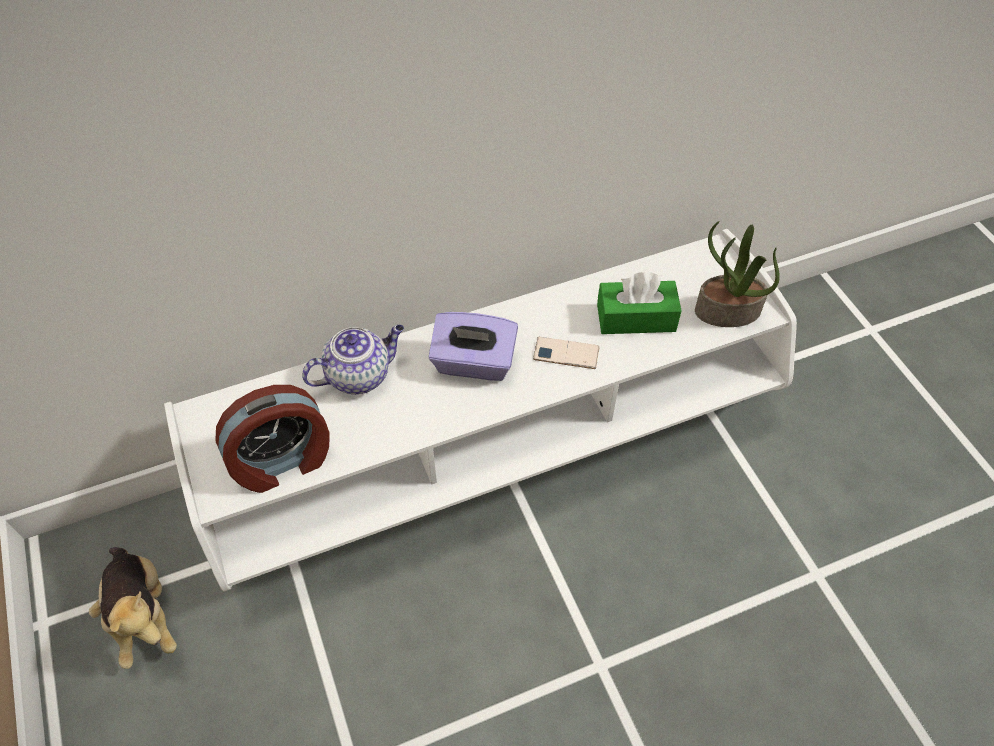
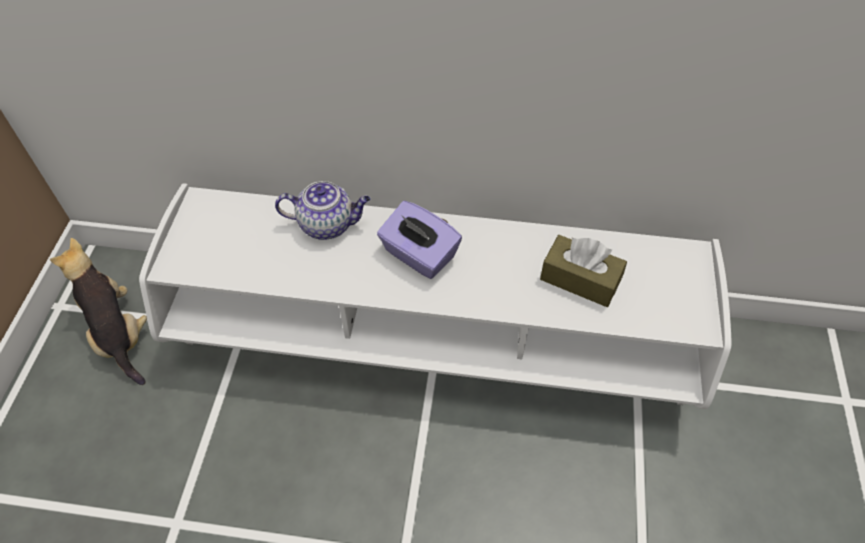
camera: 30 degrees right, 0 degrees up
(143, 615) = (119, 334): plush toy -> plush toy turned 150 degrees clockwise
(283, 462) = (229, 263): alarm clock -> none
(566, 353) = (499, 281): phone -> none
(636, 318) = (580, 279): green tissue box -> brown tissue box
(726, 312) = (667, 312): potted plant -> none

